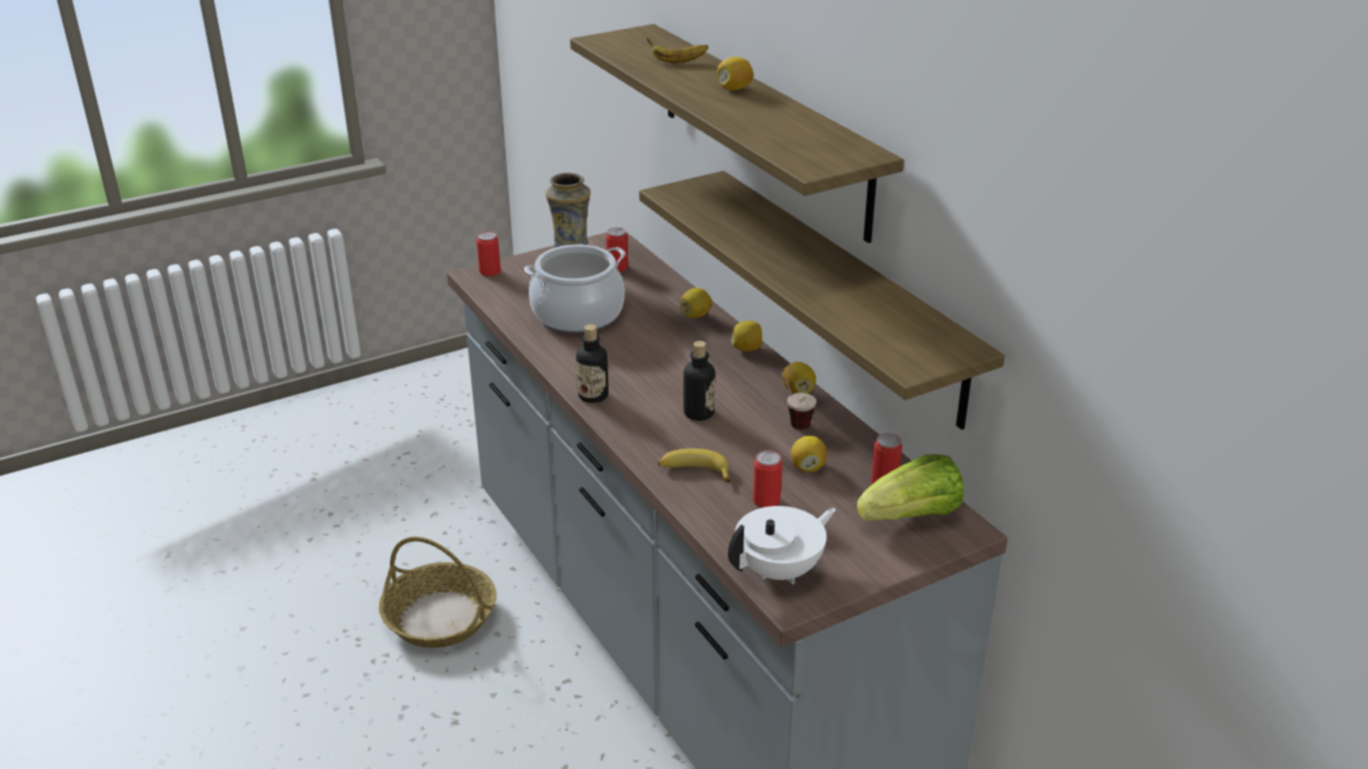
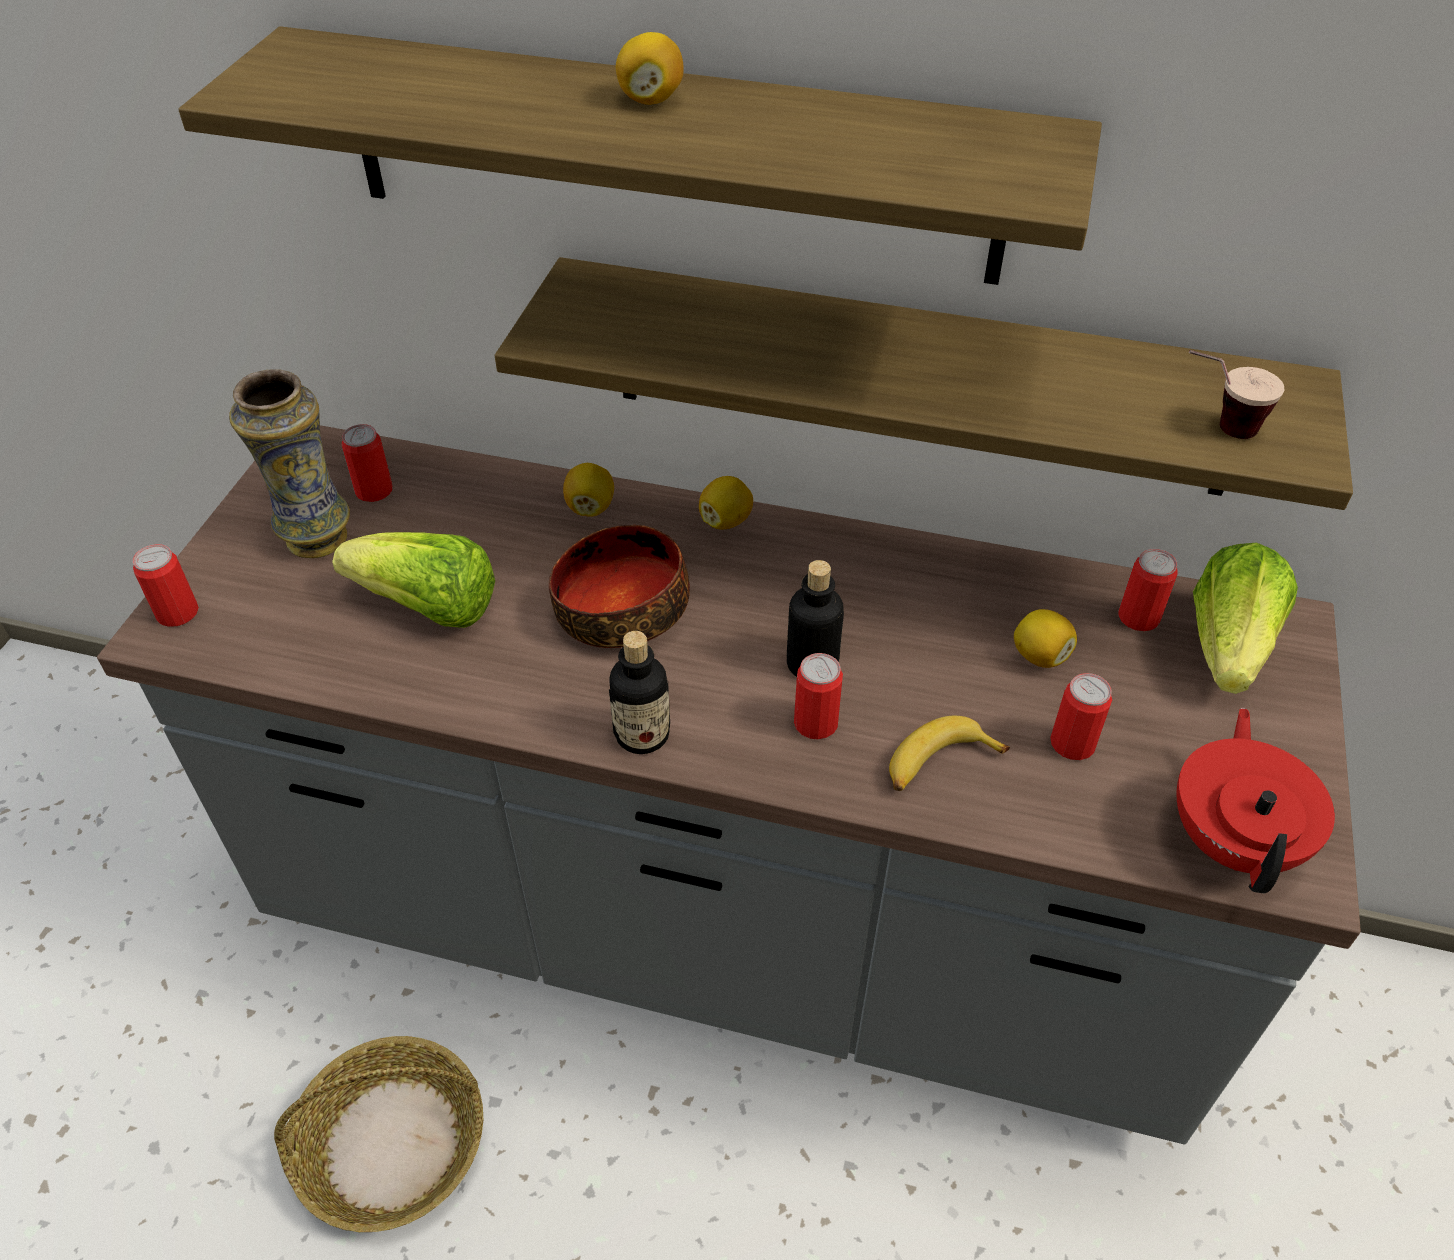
camera: 45 degrees left, 15 degrees up
(578, 315) = (427, 607): cooking pot -> lettuce
(652, 354) = (622, 607): none -> bowl
(667, 431) = (815, 723): none -> can
(677, 61) = (463, 83): banana -> none
(780, 570) = (1234, 839): white teapot -> red teapot
(791, 420) = (924, 597): cup -> cup (1215, 428)
(798, 391) = (872, 547): lemon -> none

